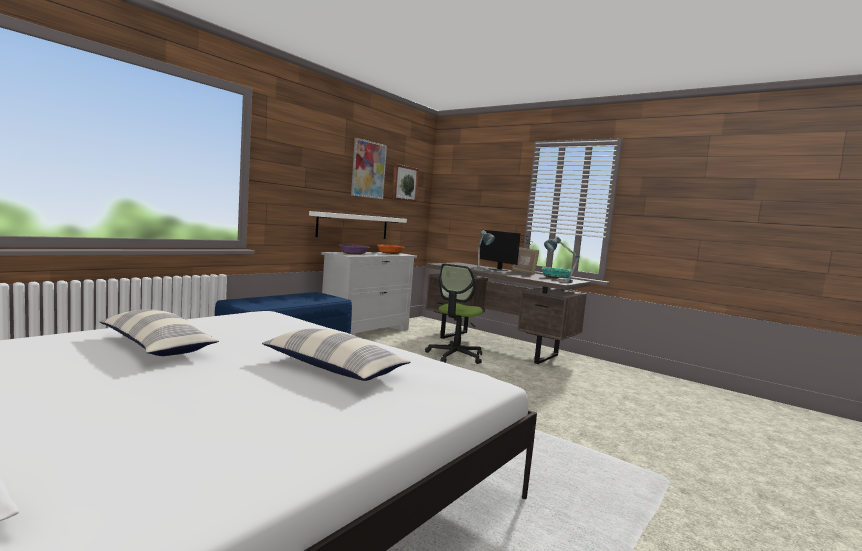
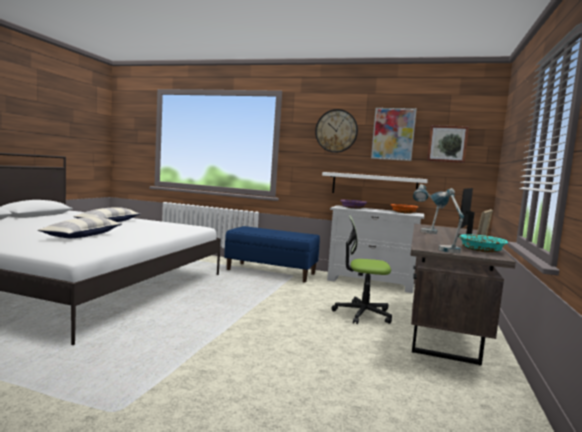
camera: 70 degrees right, 0 degrees up
(318, 159) = (336, 131): none -> wall clock

